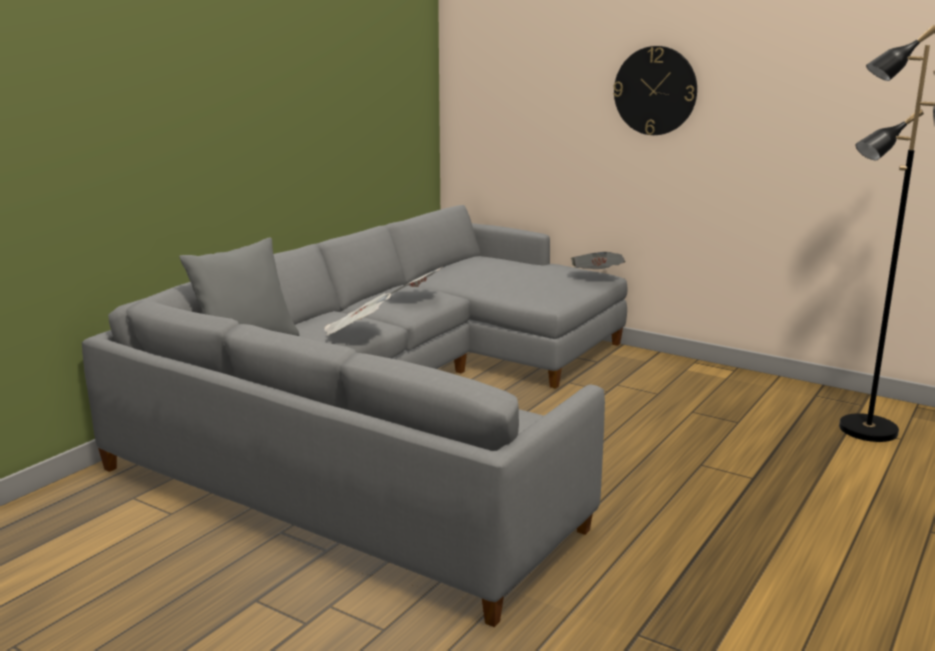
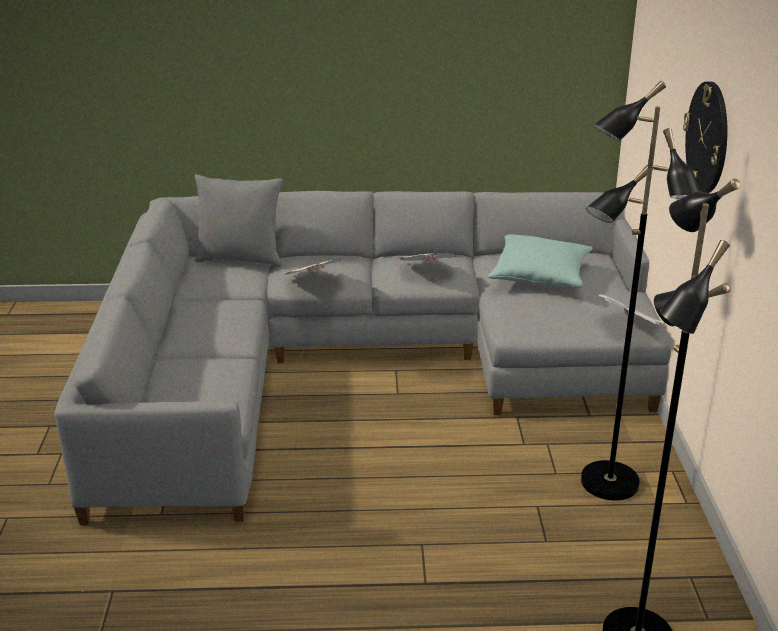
camera: 55 degrees right, 10 degrees up
(488, 273) = (540, 276): none -> turquoise pillow
(688, 383) = (608, 483): none -> black floor lamp

